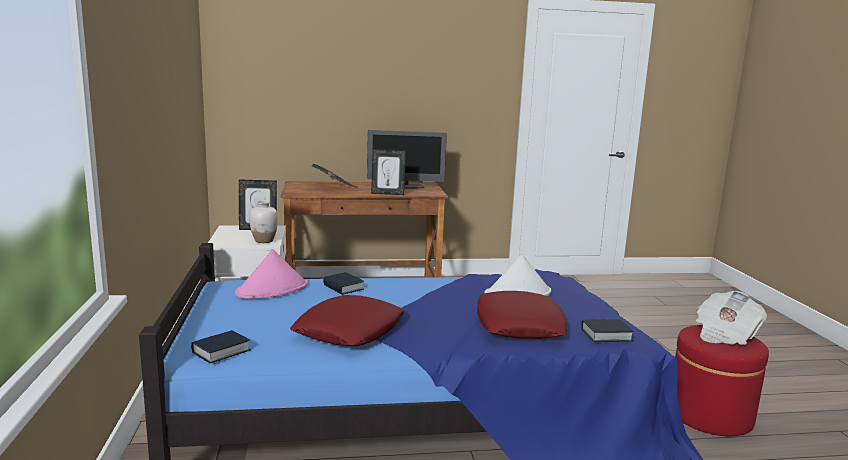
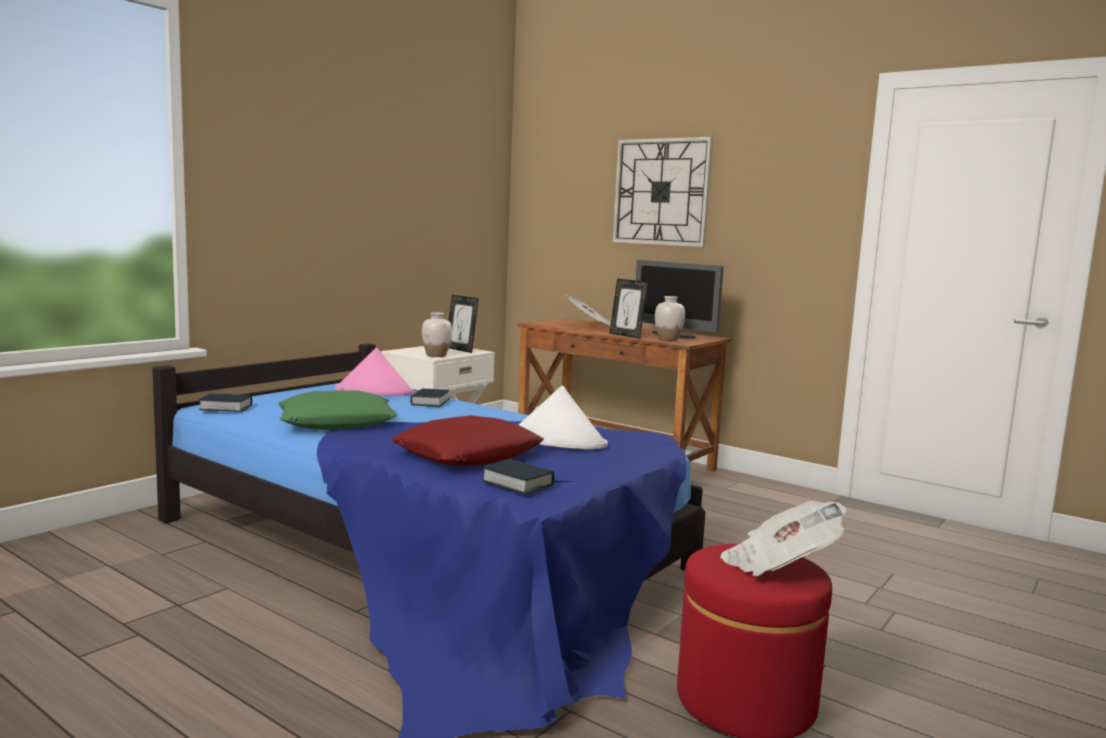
camera: 45 degrees right, 5 degrees down
(349, 330) = (337, 422): red pillow -> green pillow
(367, 72) = (661, 192): none -> wall clock
(418, 192) = (668, 339): none -> white vase

